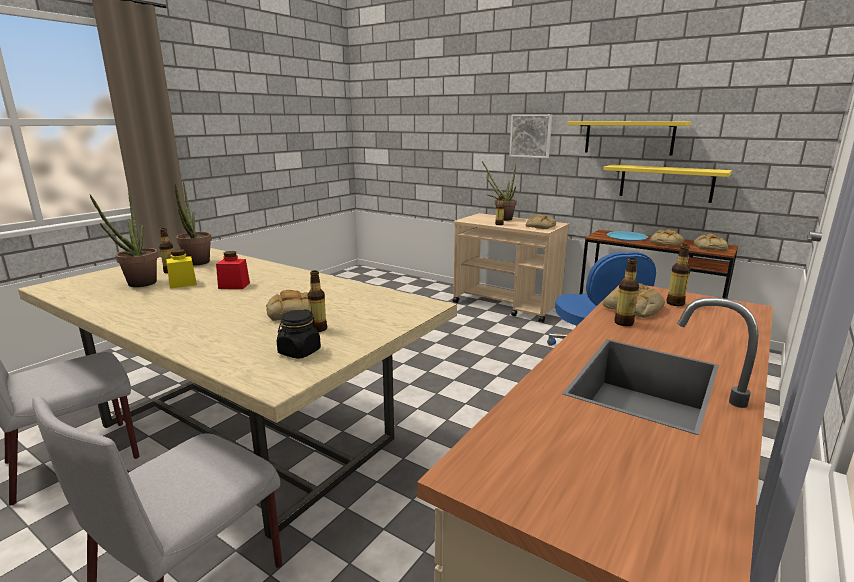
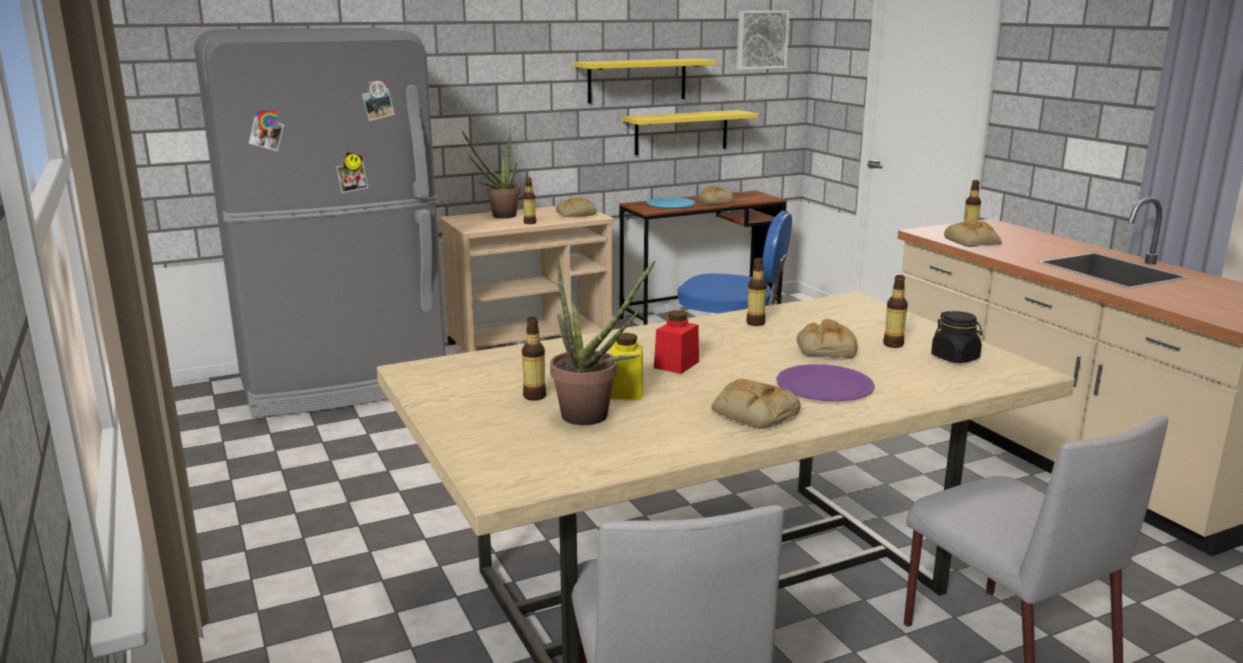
camera: 60 degrees left, 0 degrees up
(196, 264) = (506, 378): potted plant -> none
(208, 321) = (824, 386): none -> purple plate
(402, 287) = (344, 381): none -> grey fridge
(531, 136) = (510, 85): picture -> picture (761, 39)
(623, 323) = (1005, 251): bottle -> bottle (755, 323)
(709, 247) = (749, 197): bread -> bread (753, 413)

